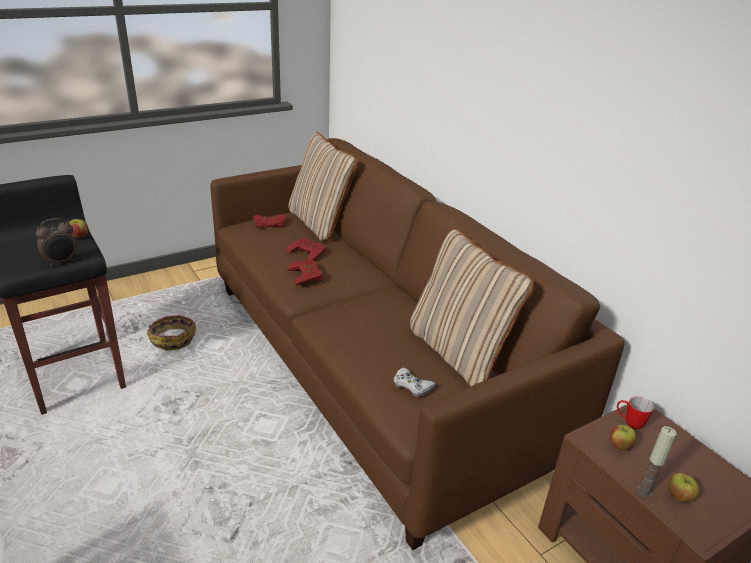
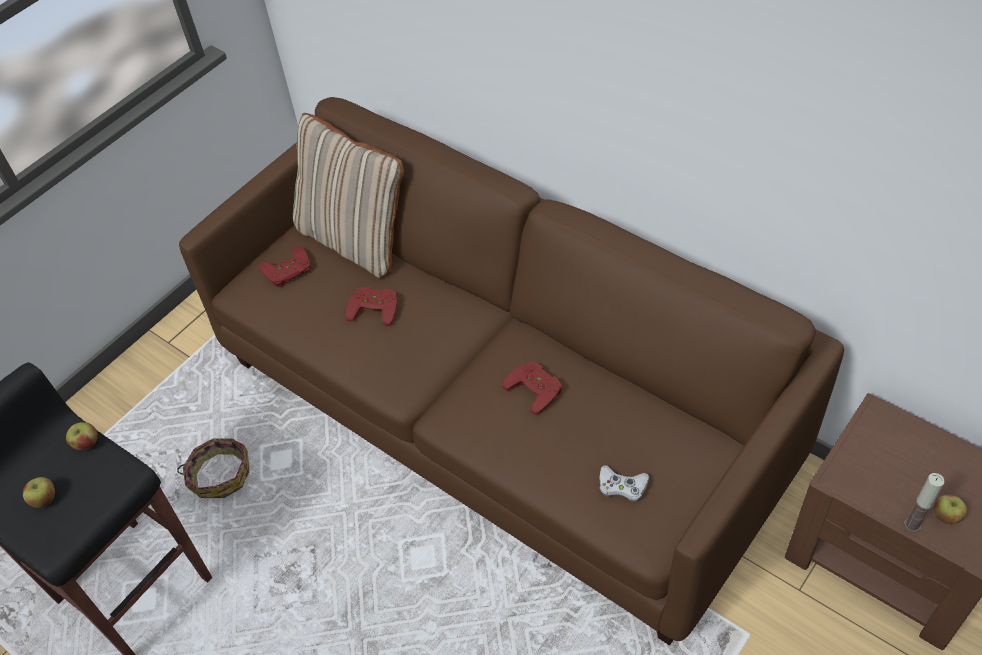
camera: 15 degrees left, 20 degrees up
(61, 262) = (104, 502): alarm clock -> none
(307, 275) = (399, 352): red game controller -> red game controller (536, 387)
(459, 352) = (648, 409): beige pillow -> none
(619, 445) = (869, 474): apple -> apple (44, 499)
(629, 423) = (868, 436): mug -> none

